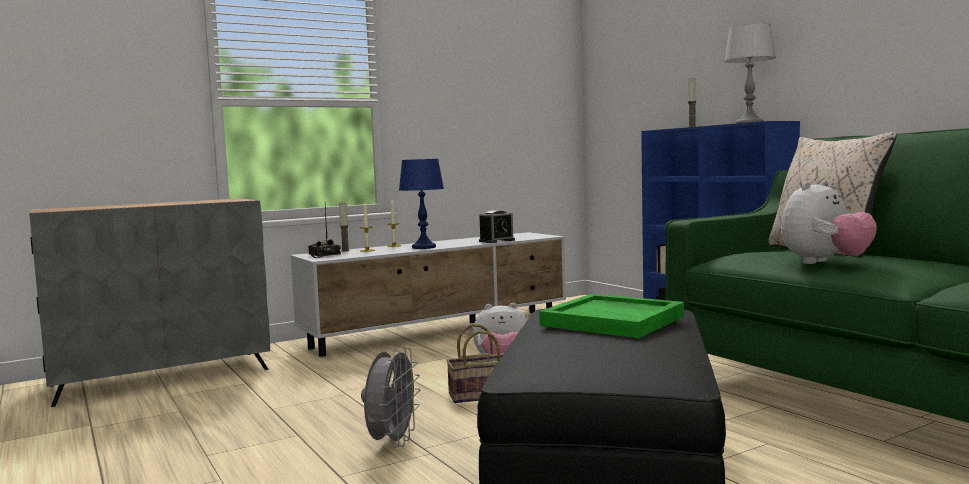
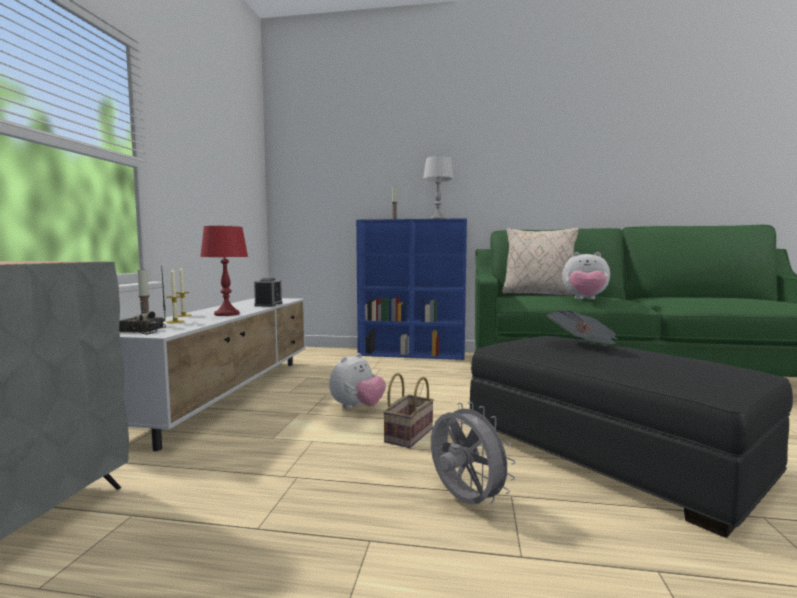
camera: 50 degrees left, 0 degrees up
(424, 247) = (227, 314): blue table lamp -> red table lamp
(614, 321) = (583, 346): green tray -> newspaper
(825, 263) = (585, 299): plush toy -> plush toy turned 105 degrees clockwise

